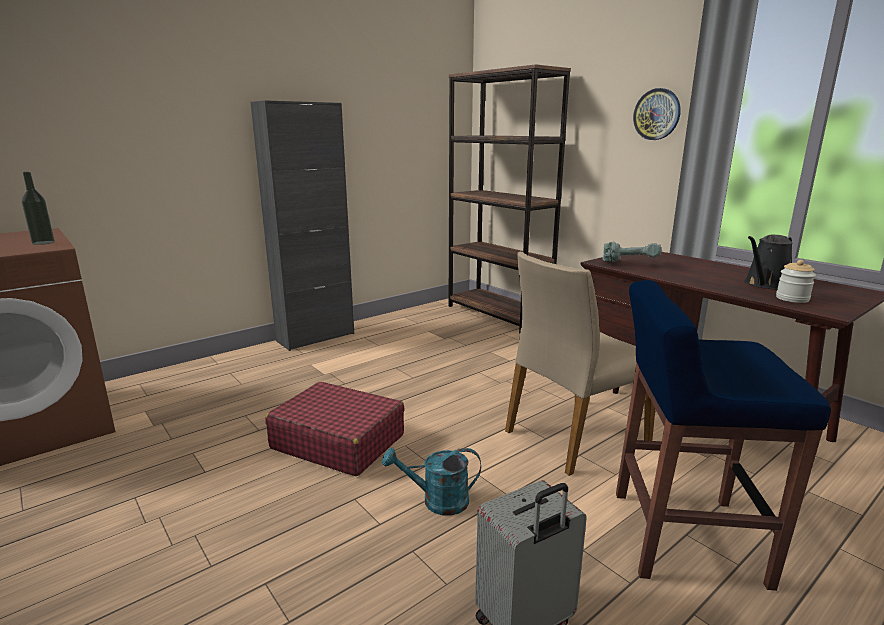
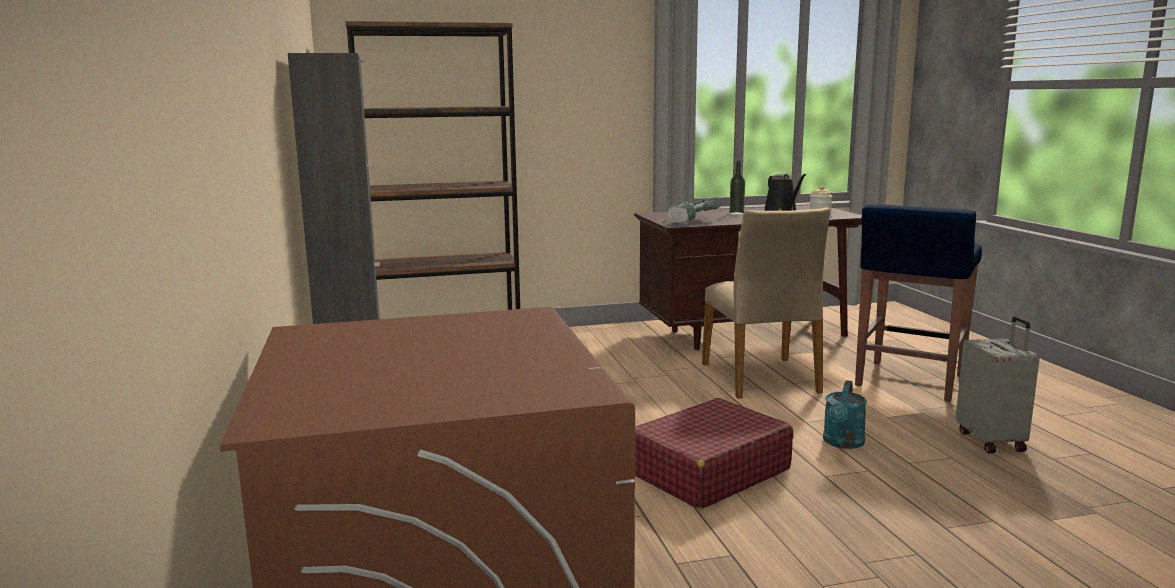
camera: 65 degrees left, 5 degrees down
(43, 243) = (473, 322): bottle -> bottle (736, 213)
(657, 114) = (608, 82): wall clock -> none

